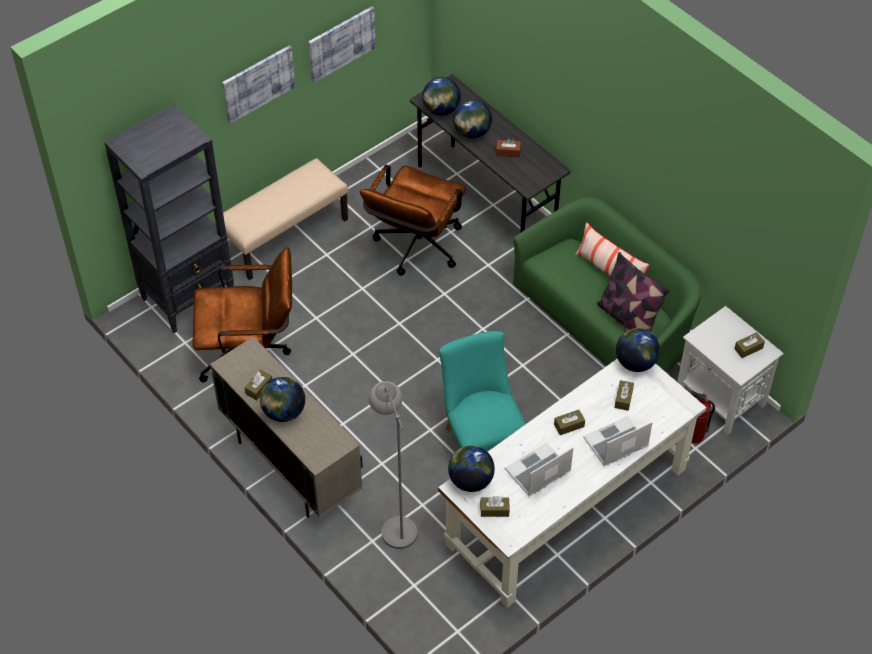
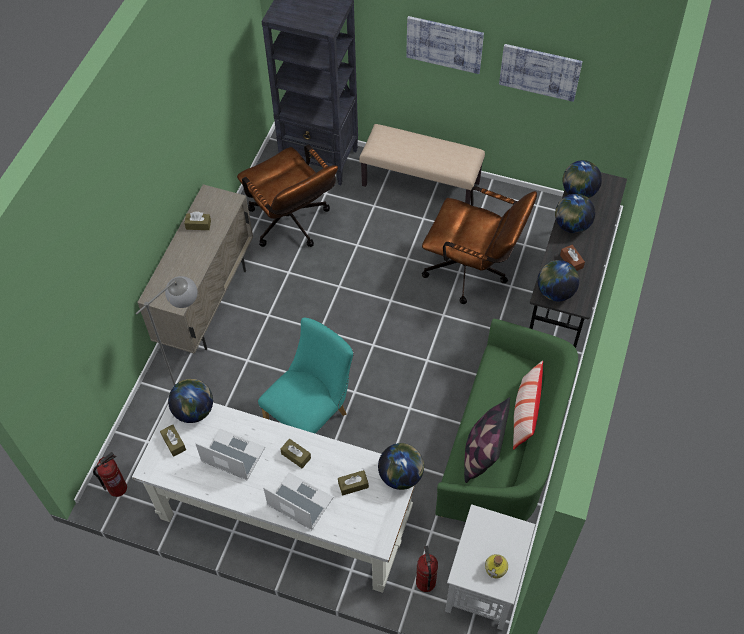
camera: 60 degrees right, 5 degrees up
(283, 412) = (185, 251): globe -> globe (555, 292)
(415, 250) = (472, 272): brown office chair -> brown office chair turned 150 degrees counterclockwise
(449, 630) = (117, 487): none -> fire extinguisher
(748, 348) = (496, 568): brown tissue box -> bottle

